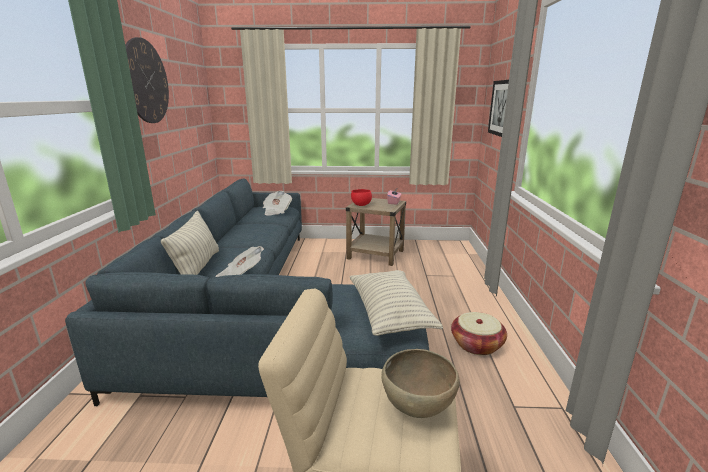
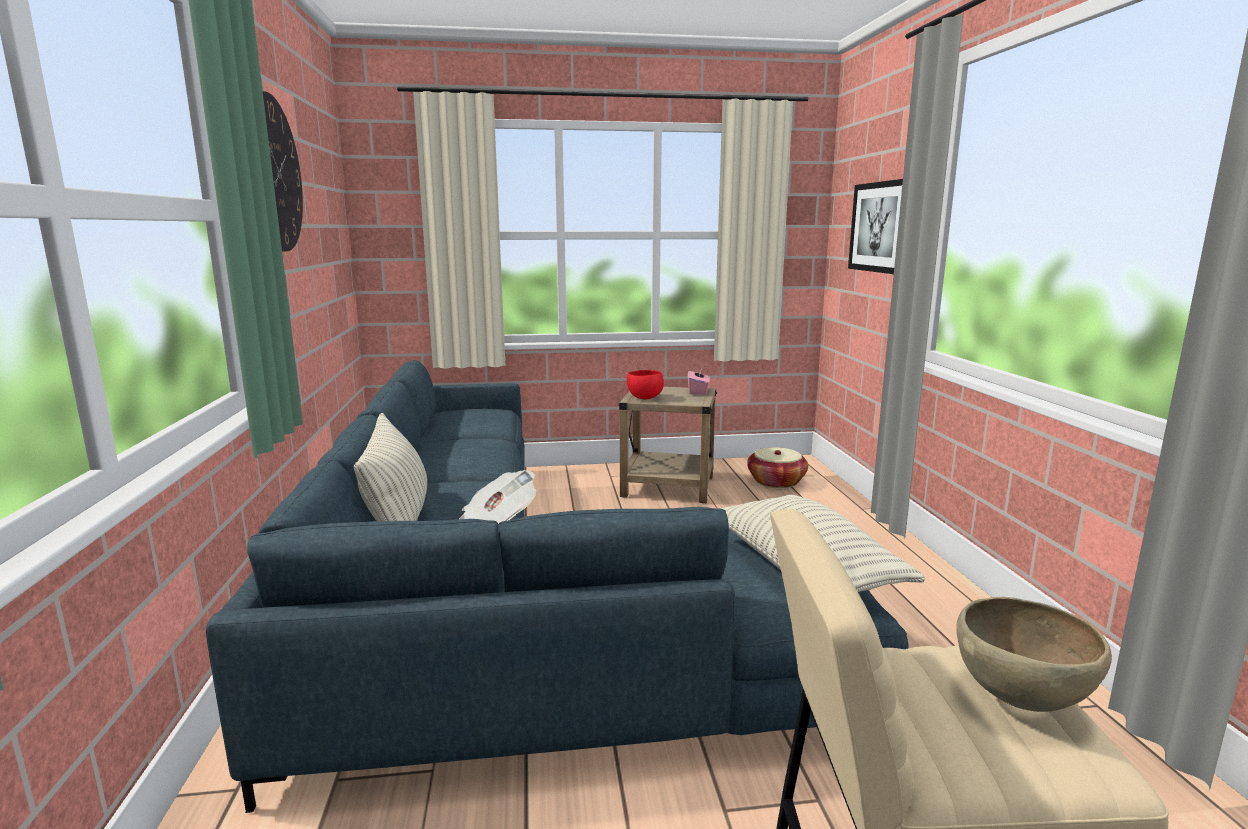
camera: 10 degrees left, 5 degrees down
(276, 211) = (486, 417): newspaper -> none
(476, 344) = (912, 619): basket -> basket (776, 481)

